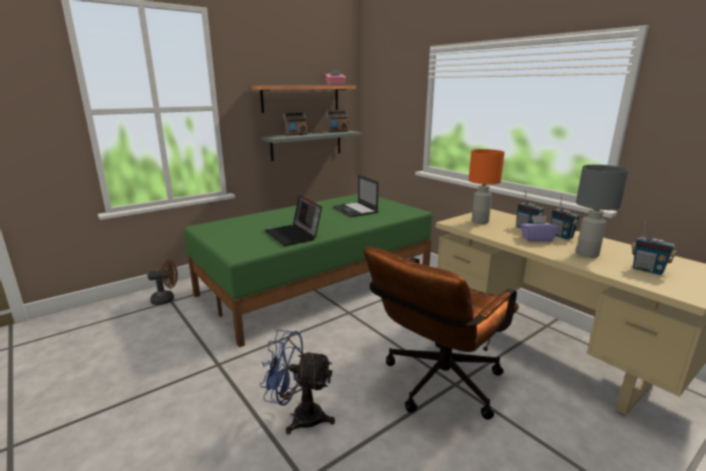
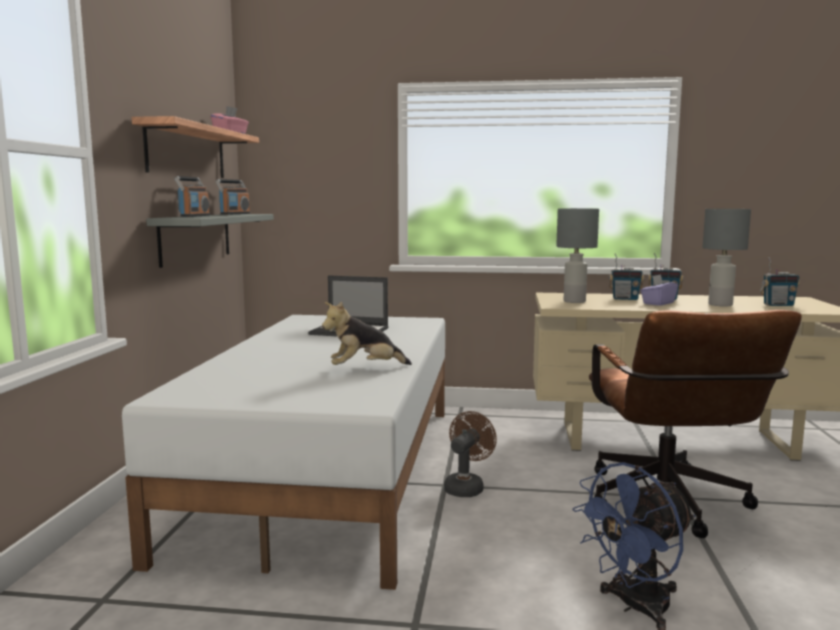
camera: 45 degrees left, 10 degrees down
(167, 299) = (86, 602): brown fan -> brown fan (466, 487)
(294, 235) = (364, 369): laptop -> plush toy
(318, 284) = (332, 472): green bed -> white bed
(479, 222) = (574, 301): orange table lamp -> grey table lamp

